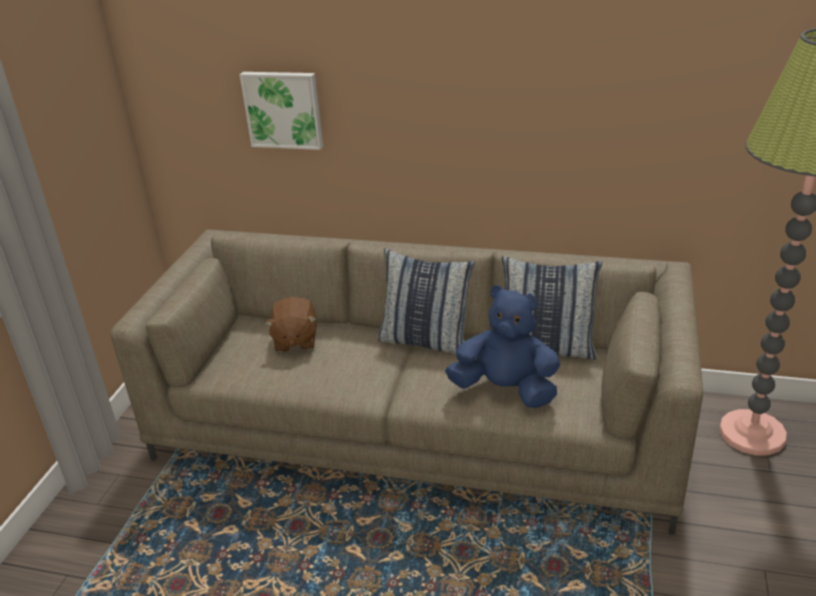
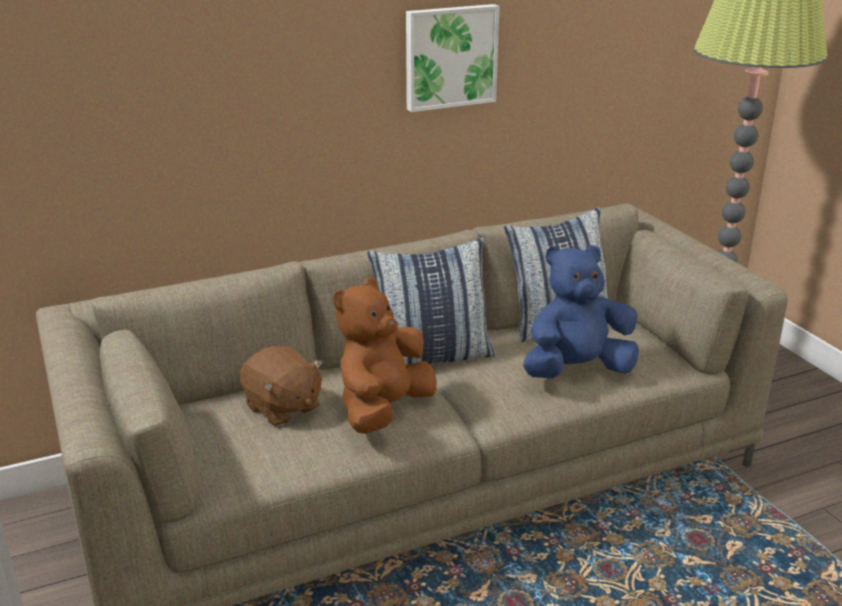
camera: 40 degrees left, 5 degrees down
(283, 109) = (164, 99): picture -> picture (450, 56)
(347, 366) = (383, 410): none -> brown plush toy

